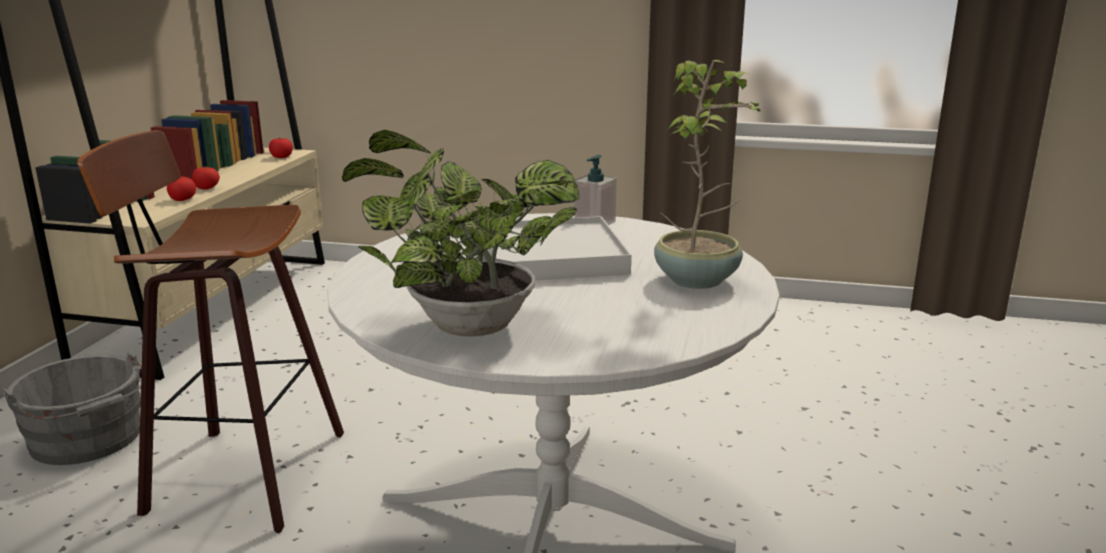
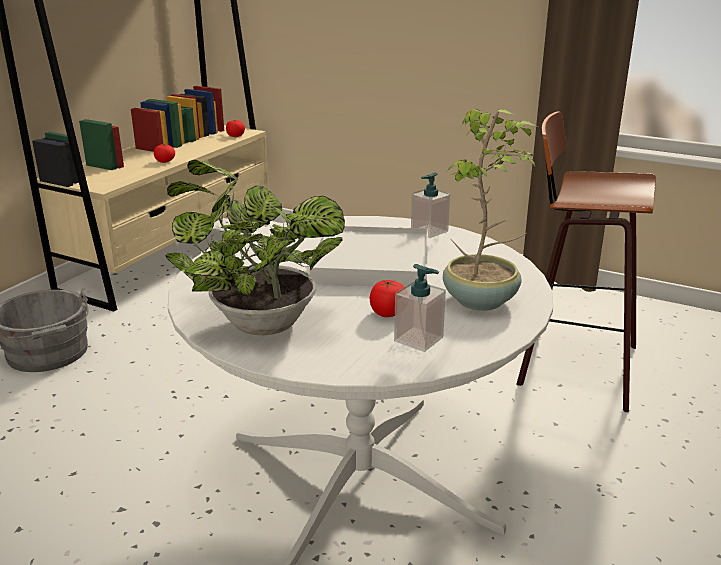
camera: 15 degrees right, 5 degrees up
(182, 199) = (142, 171): tomato -> tomato (388, 313)
(239, 474) = (141, 398): stool -> stool (573, 366)
(658, 321) = (419, 339): none -> soap dispenser

